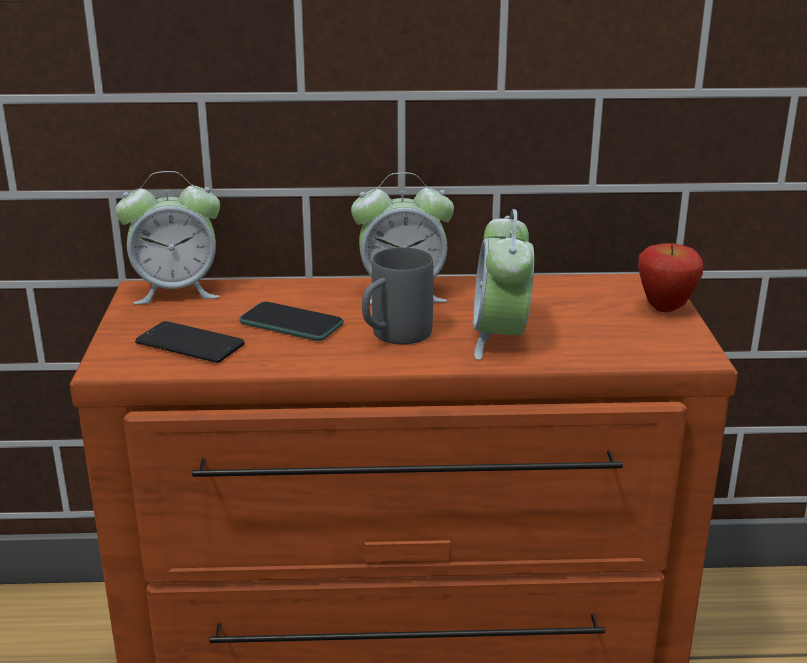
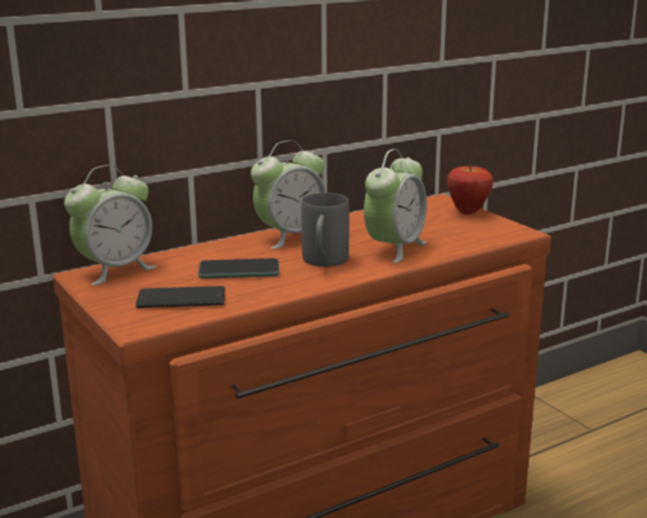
camera: 30 degrees left, 5 degrees down
(500, 339) = (395, 248): alarm clock -> alarm clock turned 120 degrees counterclockwise

